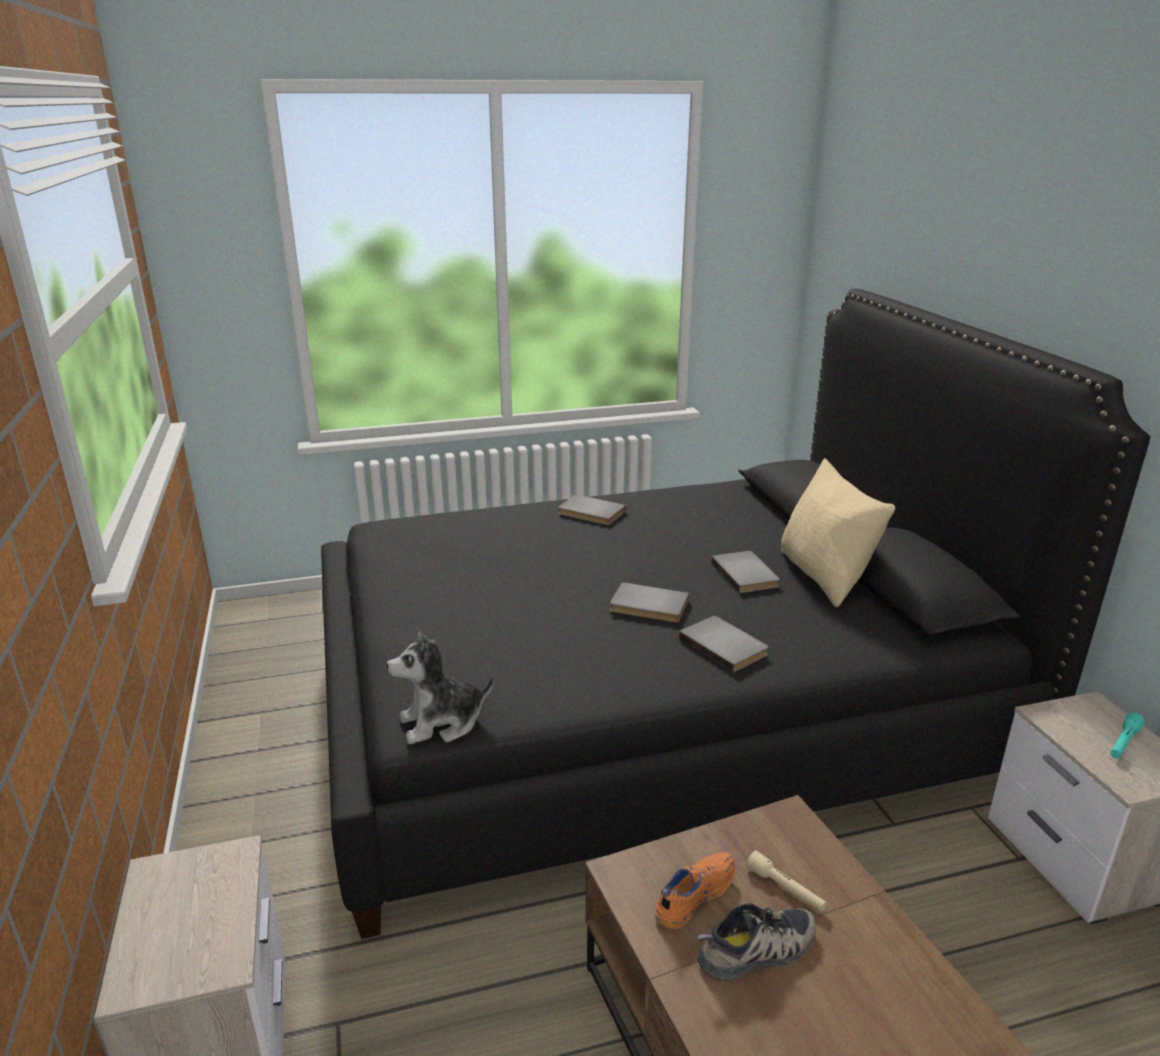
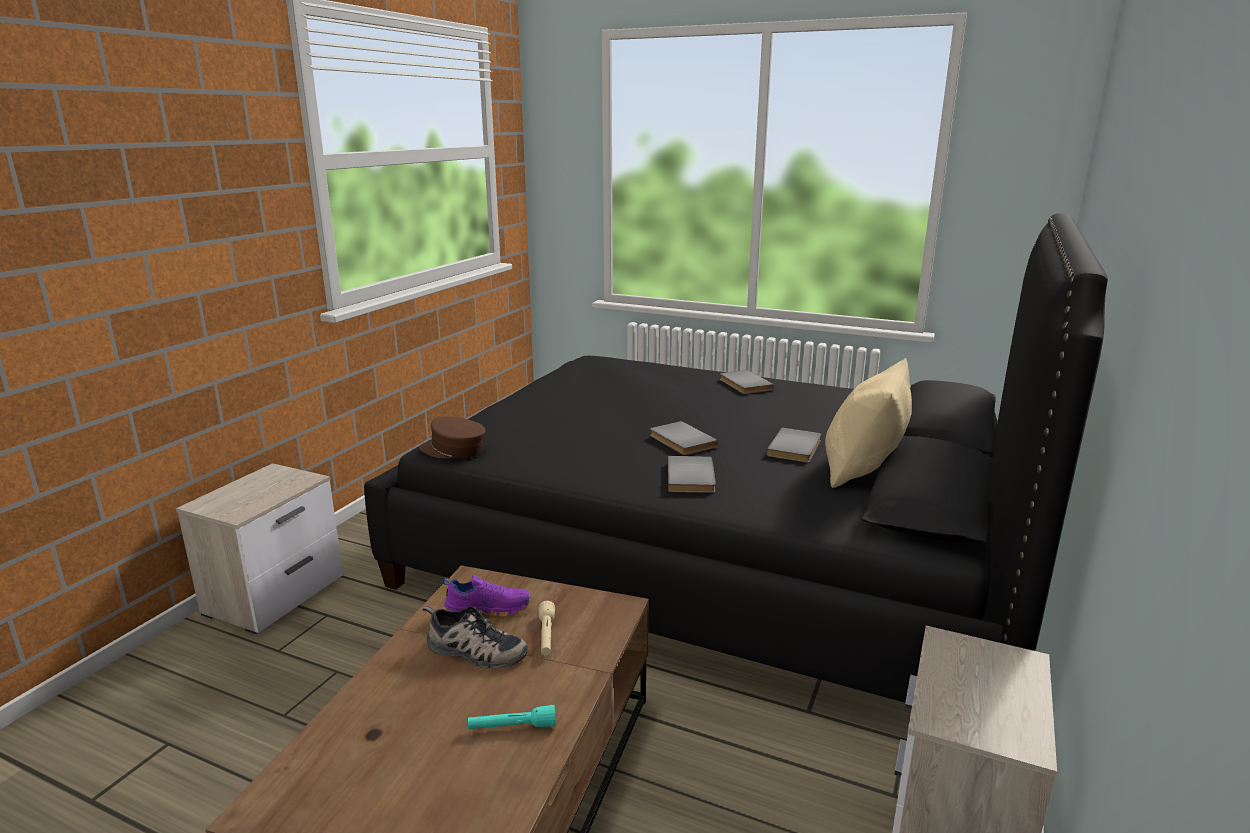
camera: 40 degrees right, 5 degrees down
(441, 722) = (453, 450): plush toy -> brown cap
(693, 896) = (488, 608): orange shoe -> purple shoe
(1123, 743) = (995, 695): turquoise flashlight -> turquoise flashlight (512, 727)

